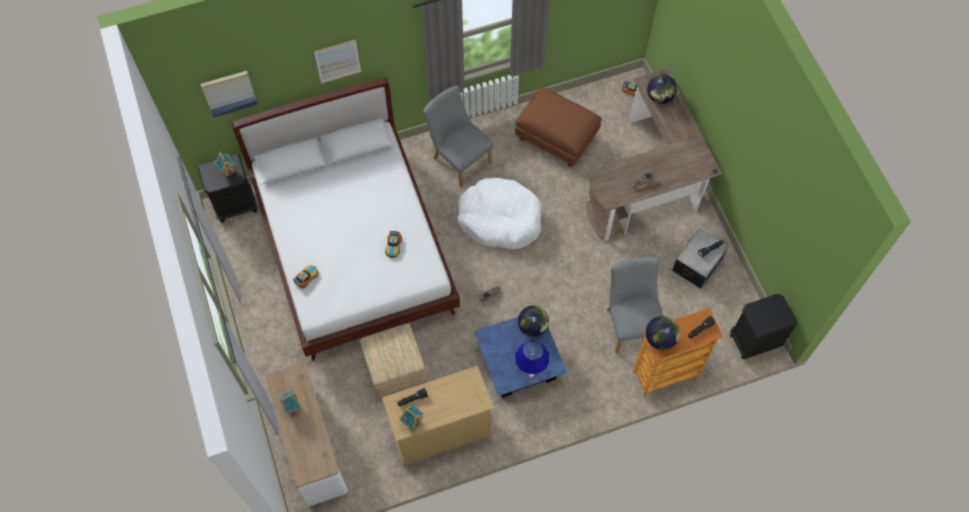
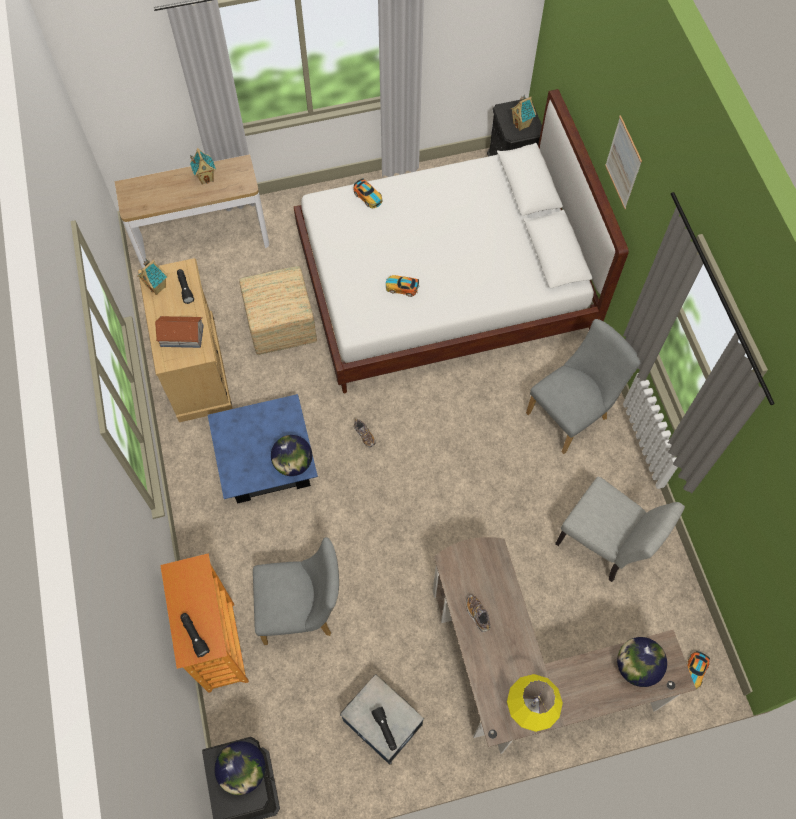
camera: 95 degrees right, 0 degrees up
(229, 93) = (572, 53): picture -> none
(457, 394) = (181, 335): none -> toy house
(500, 219) = (475, 457): white dog bed -> none
(530, 369) = (235, 455): blue table lamp -> none
(557, 139) = (604, 545): brown ottoman -> grey chair
(660, 339) = (191, 576): globe -> globe (243, 771)
(696, 153) = (528, 710): none -> yellow table lamp

